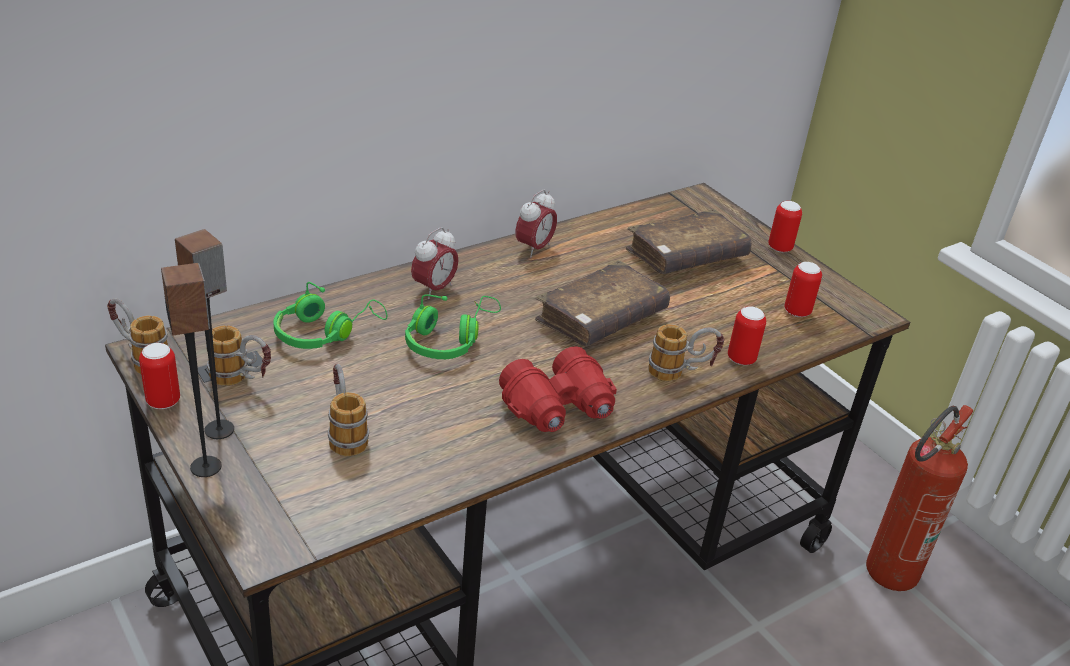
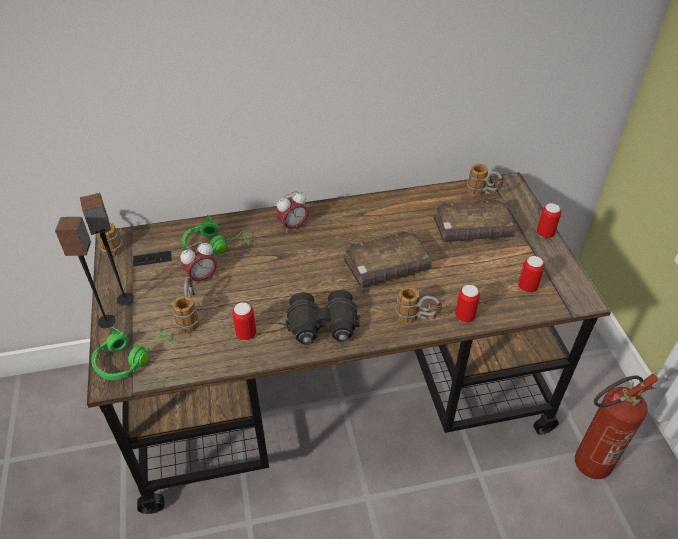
camera: 25 degrees right, 10 degrees up
(163, 401) = (106, 274): can -> can (246, 334)
(242, 380) = (152, 269): mug -> mug (482, 193)
(449, 339) = (283, 264): green headphones -> green headphones (131, 358)
(534, 248) = (372, 207): alarm clock -> alarm clock (202, 277)
(559, 408) = (323, 327): red binoculars -> black binoculars

